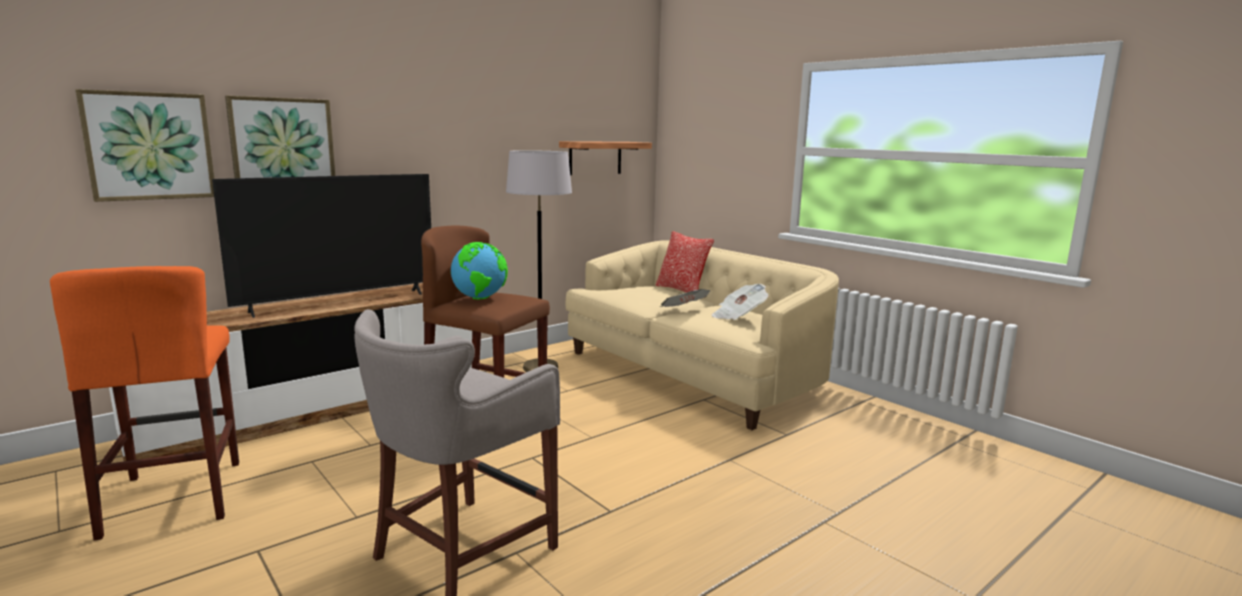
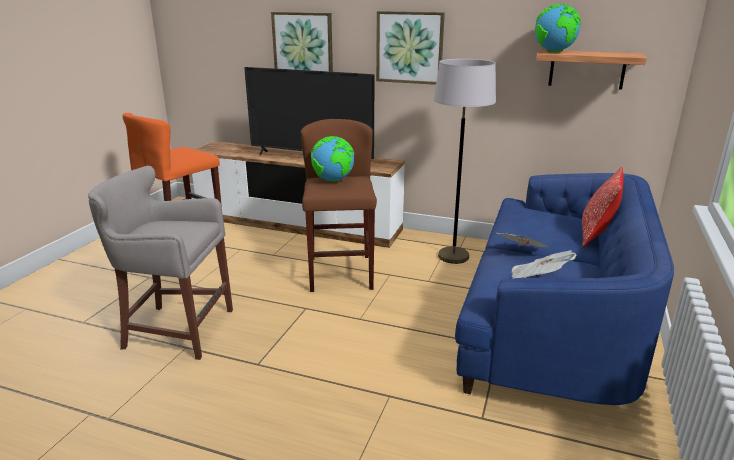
camera: 60 degrees right, 10 degrees up
(149, 146) = (238, 43): picture -> picture (409, 47)
(583, 141) = (554, 52): none -> globe
(693, 374) = (550, 324): beige sofa -> blue sofa

